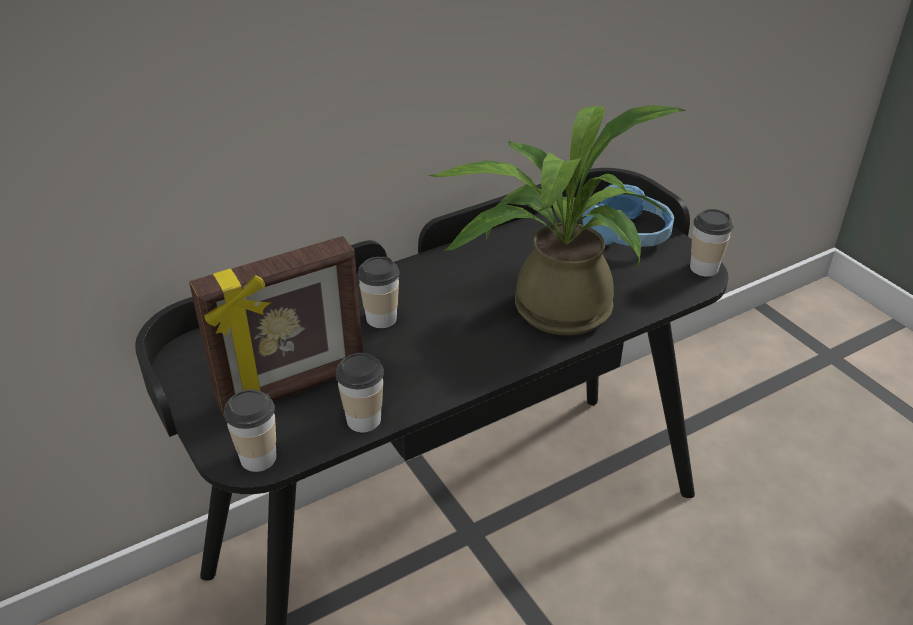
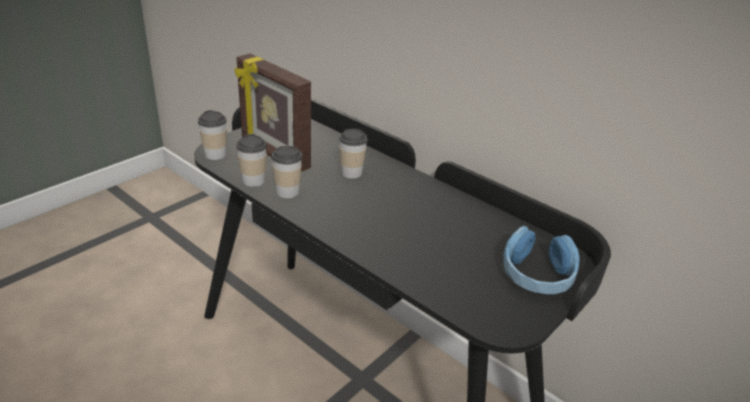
camera: 70 degrees right, 5 degrees down
(550, 306) = (403, 240): potted plant -> none
(704, 268) = (517, 328): cup -> cup (287, 192)

